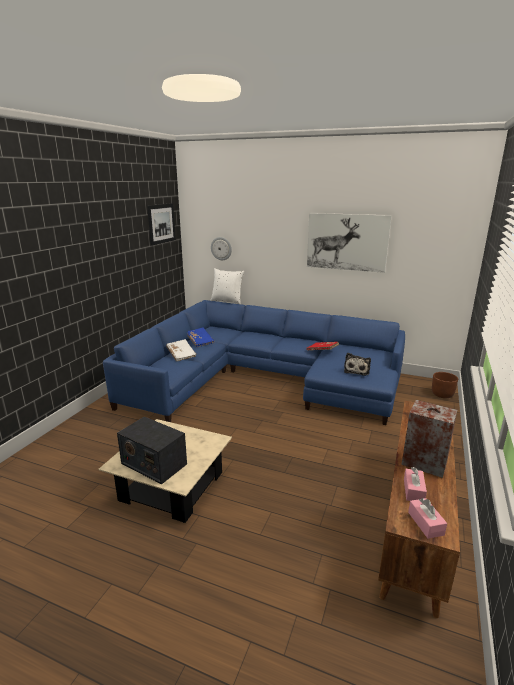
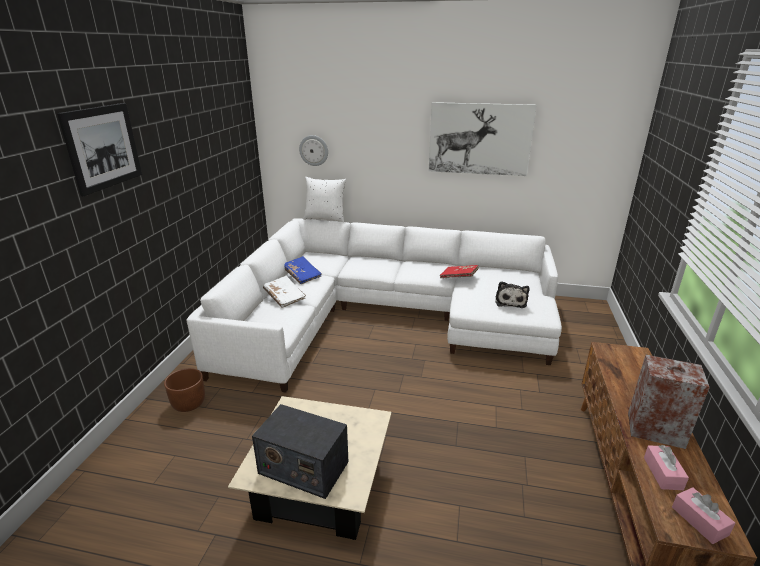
camera: 10 degrees left, 5 degrees up
(161, 223) = (234, 120): picture -> picture (103, 147)
(262, 379) = (384, 316): blue sofa -> white sofa
(442, 394) = (597, 318): brown planter -> brown planter (189, 403)

